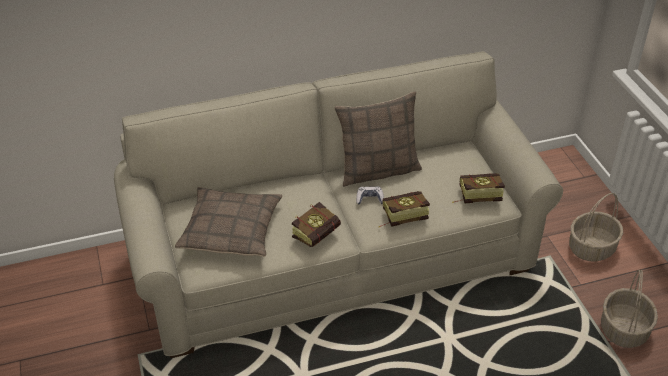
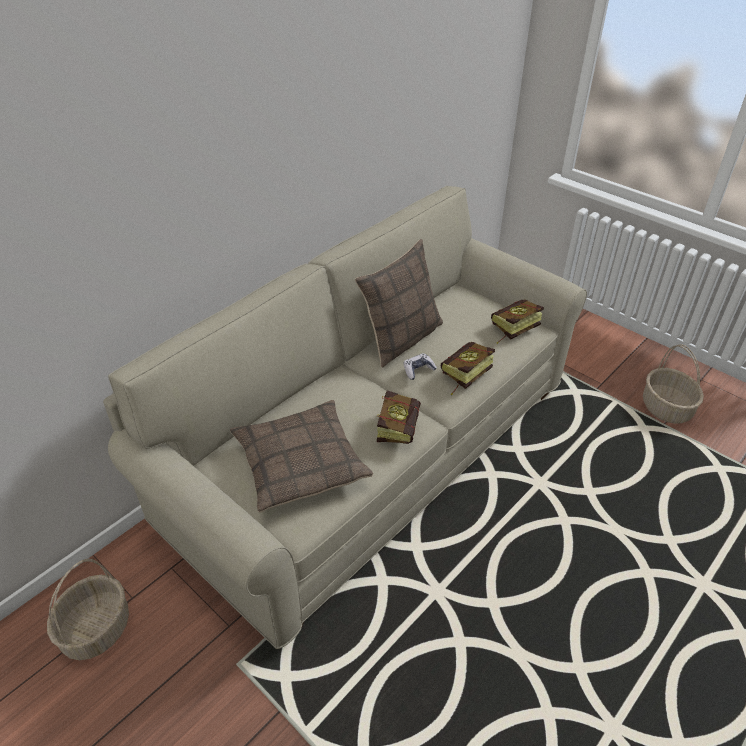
camera: 30 degrees left, 0 degrees up
(591, 248) = (583, 349): basket -> basket (97, 630)

